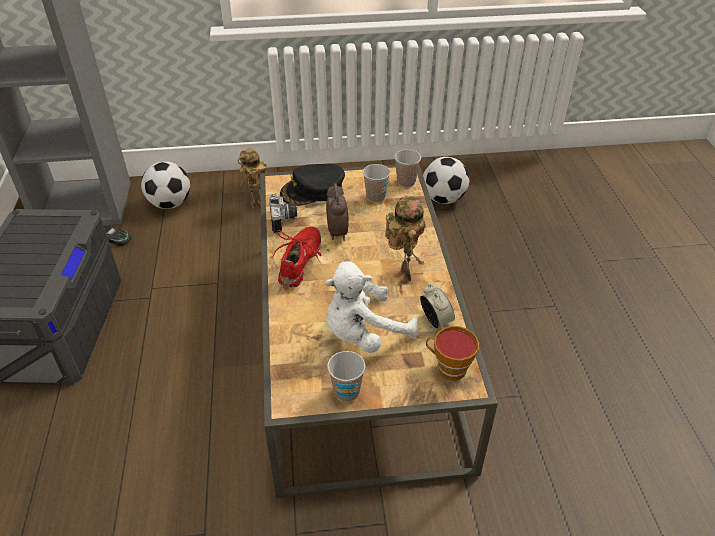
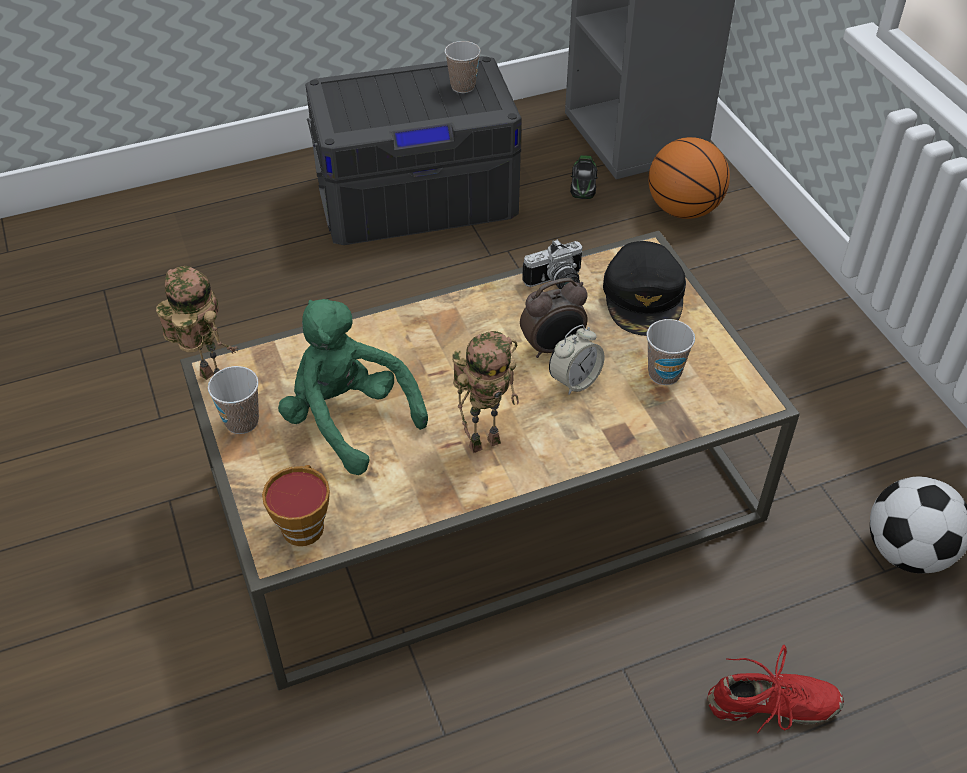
camera: 75 degrees right, 5 degrees up
(170, 204) = (683, 209): football -> basketball
(257, 205) = (734, 301): toy robot -> toy robot (209, 380)
(300, 262) = (470, 322): red shoe -> red shoe (771, 706)
(313, 190) = (644, 296): black cap -> black cap turned 135 degrees counterclockwise
(364, 334) = (348, 419): white plush toy -> green plush toy
(406, 182) = (727, 405): cup -> cup (463, 86)
(435, 321) = (395, 496): alarm clock -> alarm clock (574, 381)

